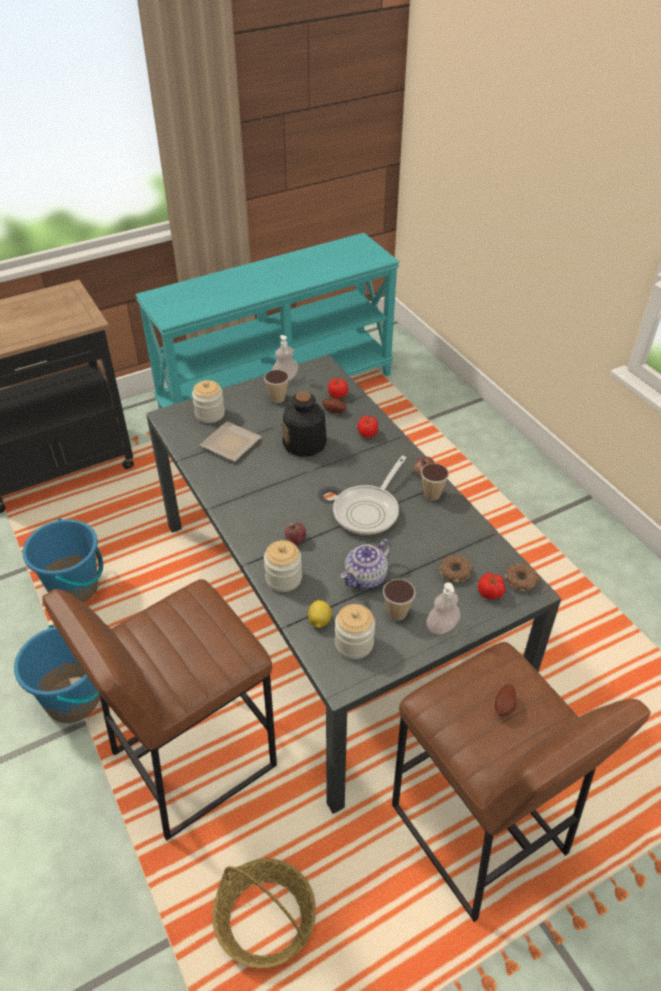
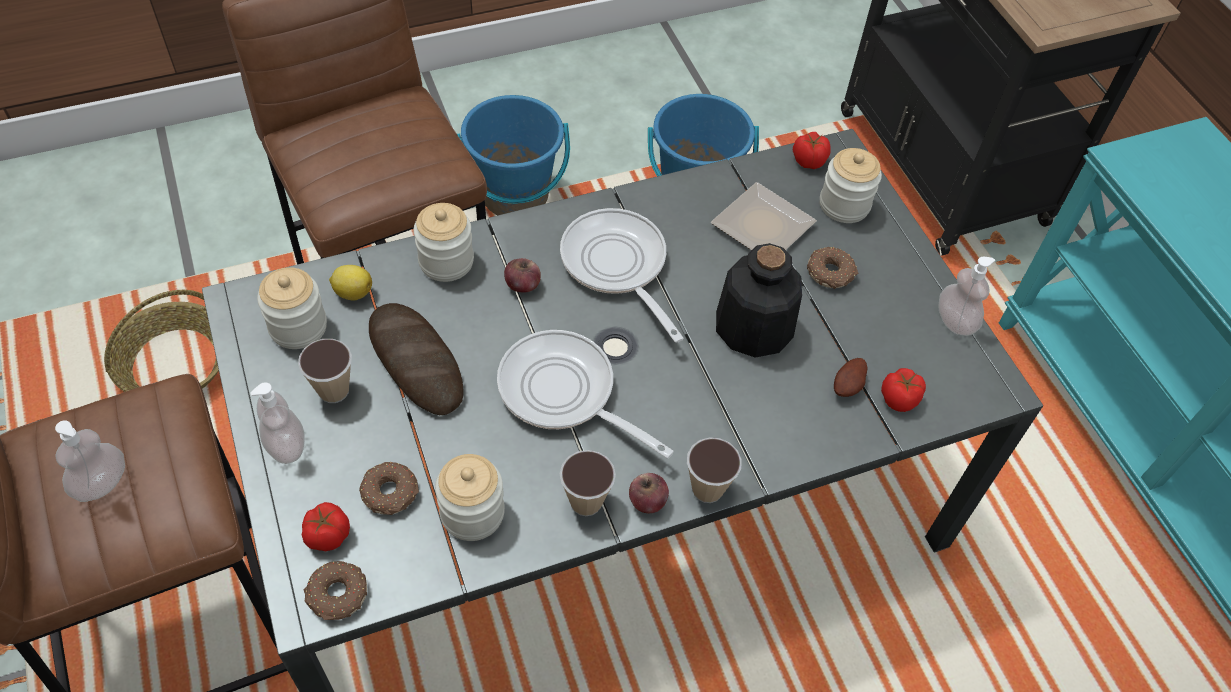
camera: 95 degrees right, 10 degrees up
(261, 418) = (831, 273): none -> donut
(272, 500) = (617, 266): none -> frying pan
(277, 398) = (888, 302): cup -> cup (707, 489)
(365, 578) = (416, 362): teapot -> bread
(367, 434) = (773, 428): tomato -> tomato (808, 160)
(454, 536) = (472, 513): none -> jar
(504, 706) = (102, 483): potato -> soap dispenser

